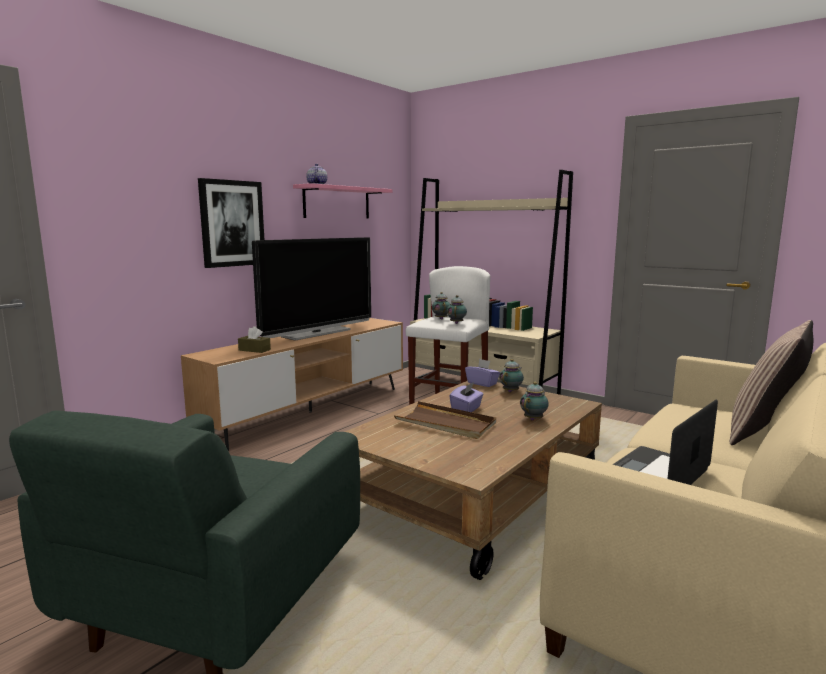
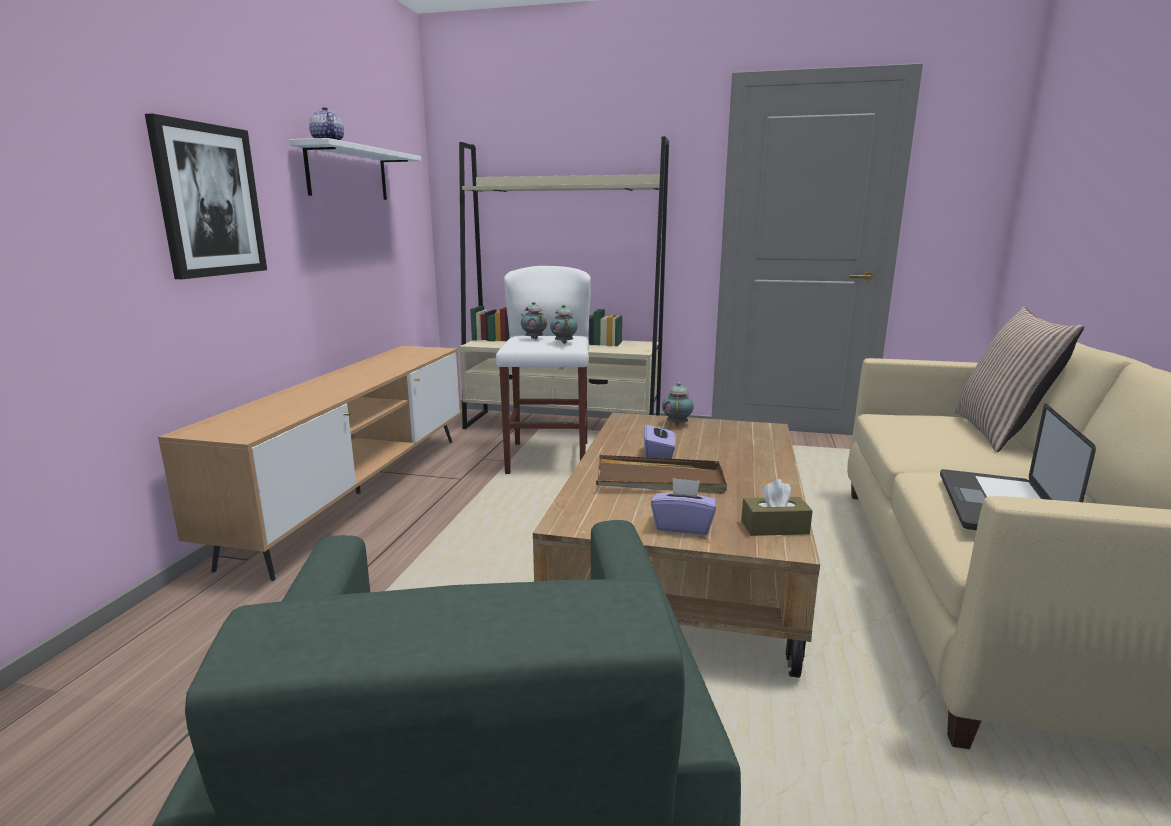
camera: 25 degrees left, 5 degrees up
(254, 350) = (288, 411): brown tissue box -> brown tissue box (774, 527)
(317, 333) = (355, 375): television -> none
(337, 202) = (348, 173): pink shelf -> white shelf
(482, 383) = (631, 419): purple tissue box -> purple tissue box (683, 526)
(534, 419) = (748, 455): teapot -> none

